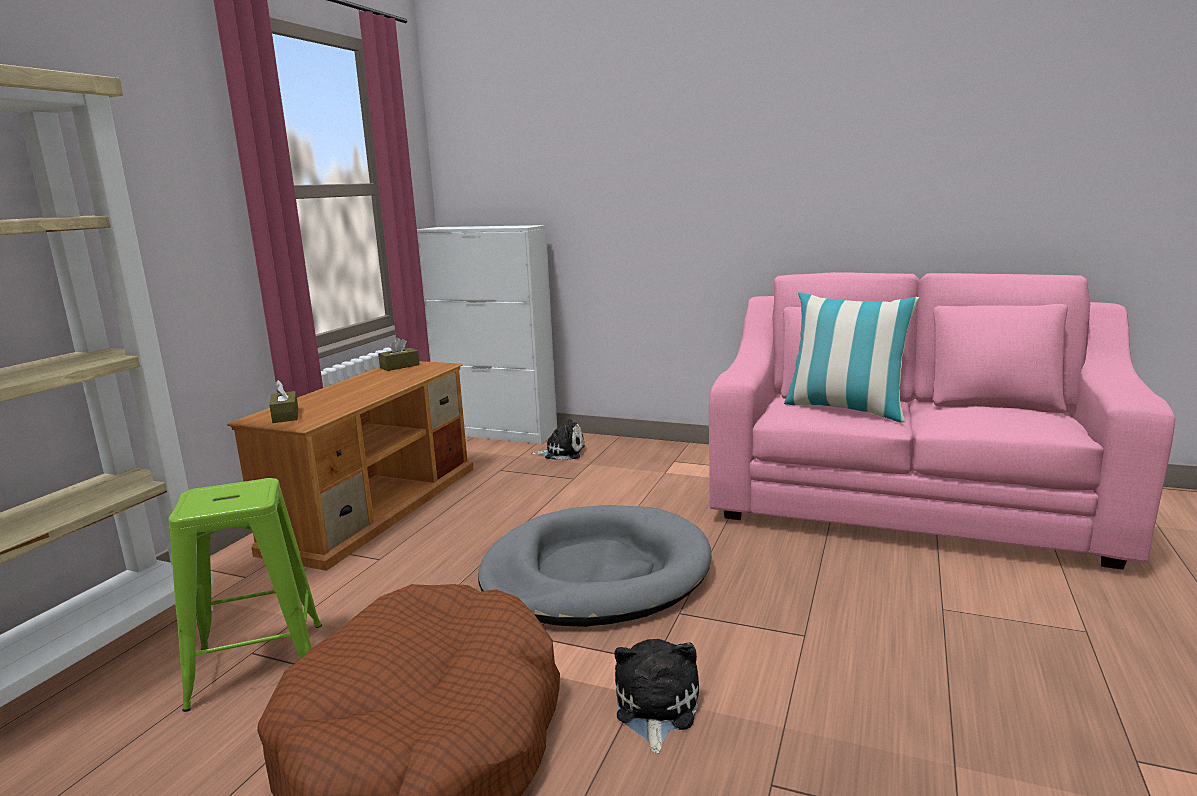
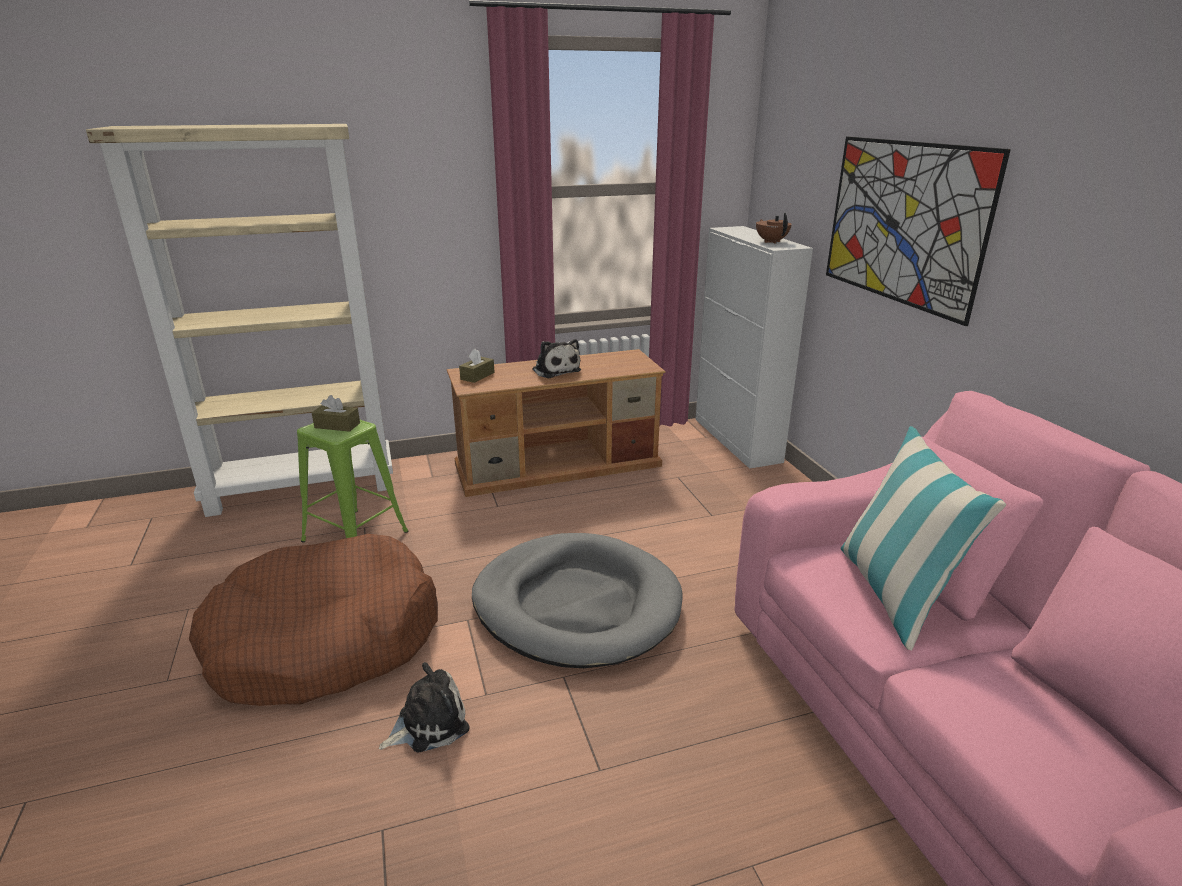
camera: 50 degrees right, 10 degrees up
(399, 366) = (623, 356): brown tissue box -> brown tissue box (337, 425)
(504, 226) = (771, 242): none -> brown teapot
(562, 453) = (749, 485): plush toy -> plush toy (555, 370)
(643, 183) = (903, 223): none -> picture

